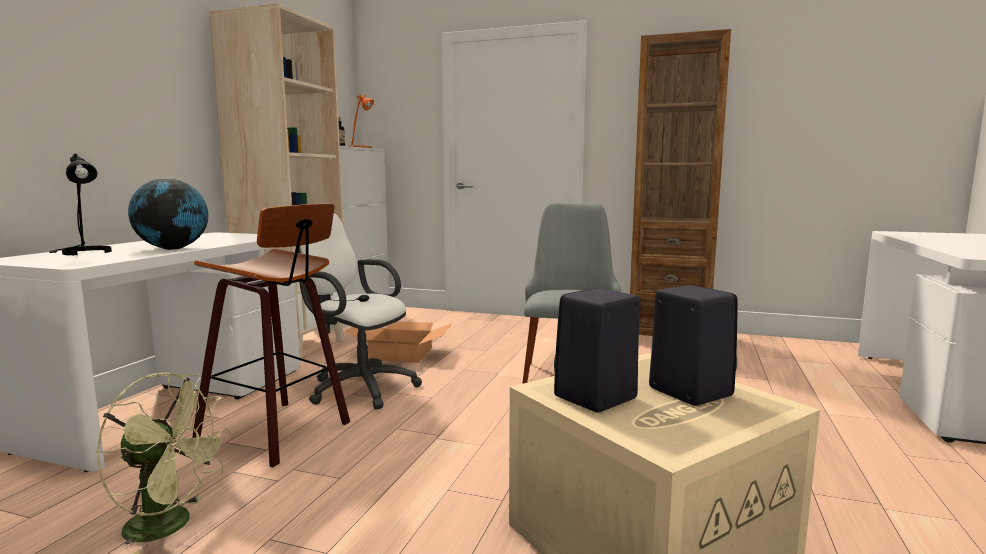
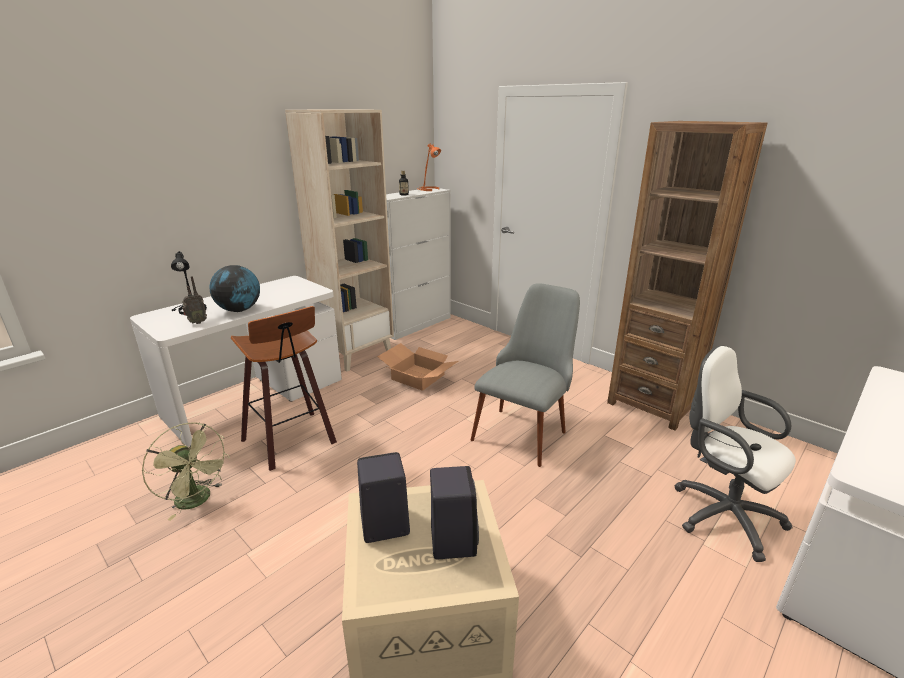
camera: 25 degrees right, 15 degrees up
(114, 257) = (197, 322): none -> radio
(358, 388) = (364, 408): white office chair -> white office chair (720, 513)

